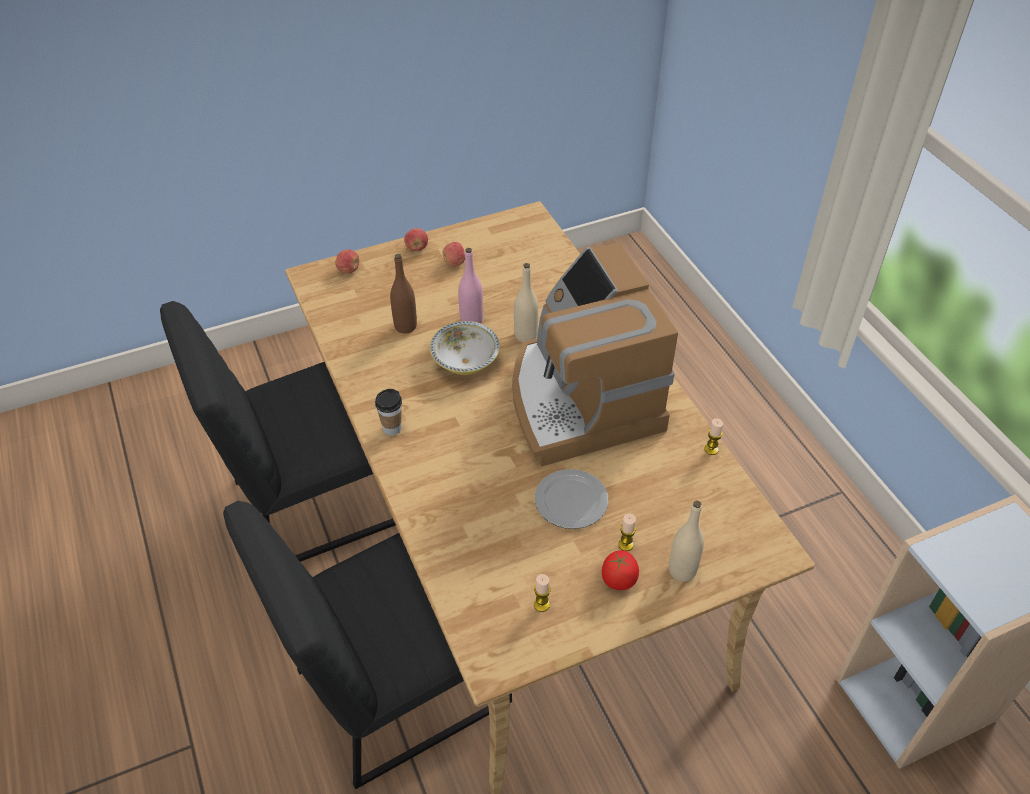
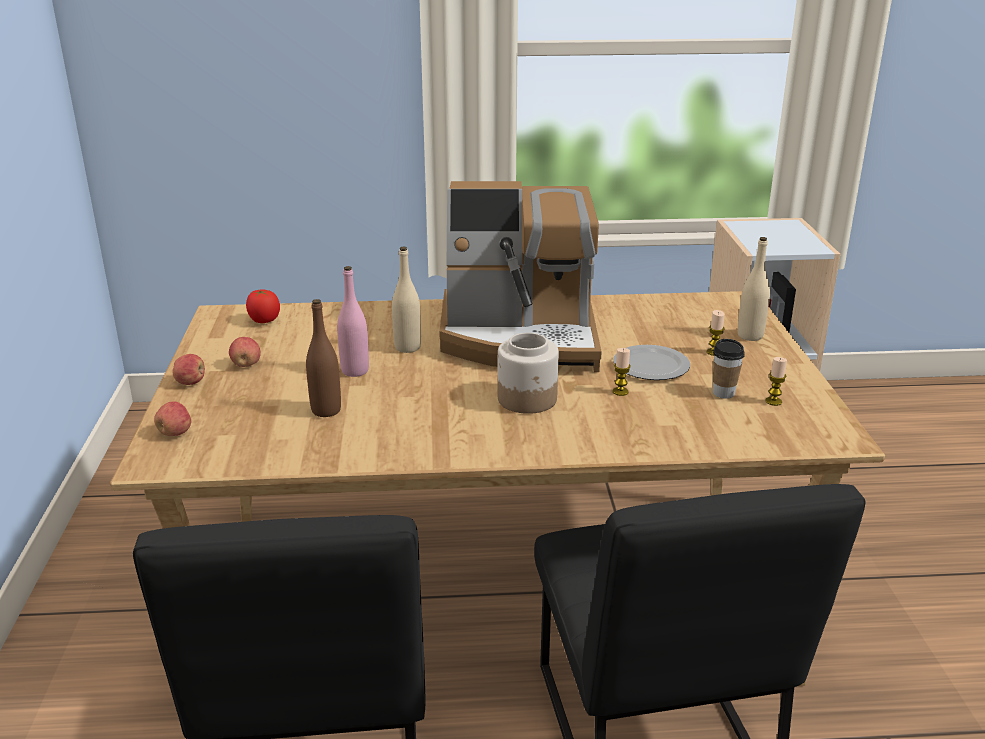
camera: 70 degrees left, 20 degrees down
(392, 428) = (492, 444): cup -> cup (723, 393)
(465, 362) = (419, 385): bowl -> none
(470, 431) = (528, 399): none -> jar
(618, 580) = (753, 362): tomato -> tomato (264, 321)
(711, 449) = (619, 299): candle -> candle (620, 392)

